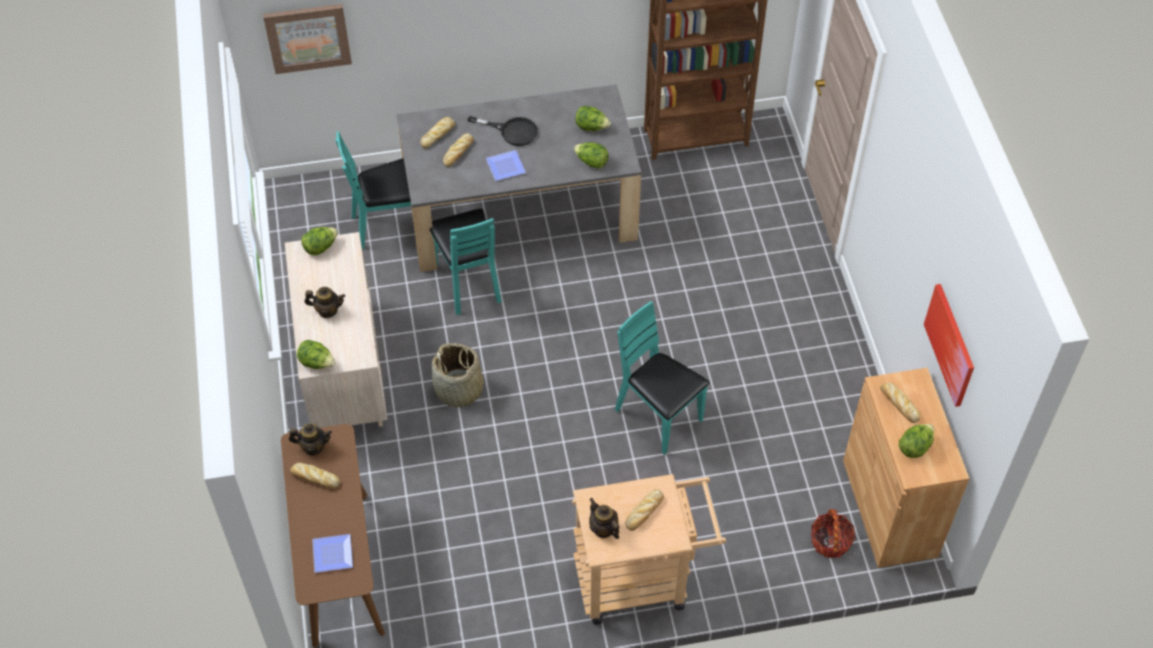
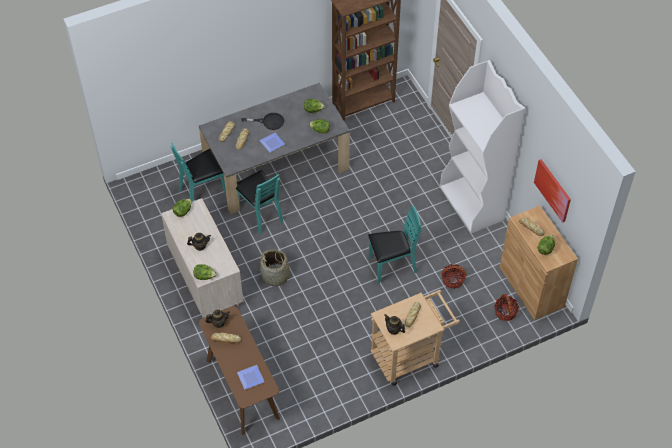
camera: 15 degrees left, 0 degrees up
(308, 37) = (144, 91): picture -> none
(658, 417) = (392, 266): turquoise chair -> turquoise chair turned 135 degrees clockwise
(755, 464) = (452, 280): none -> basket
(828, 341) = (472, 203): none -> white bookcase

